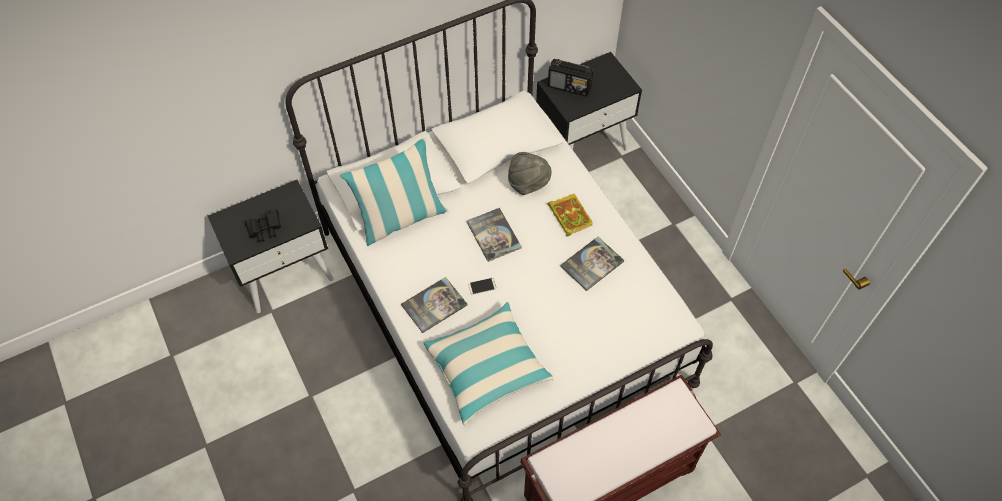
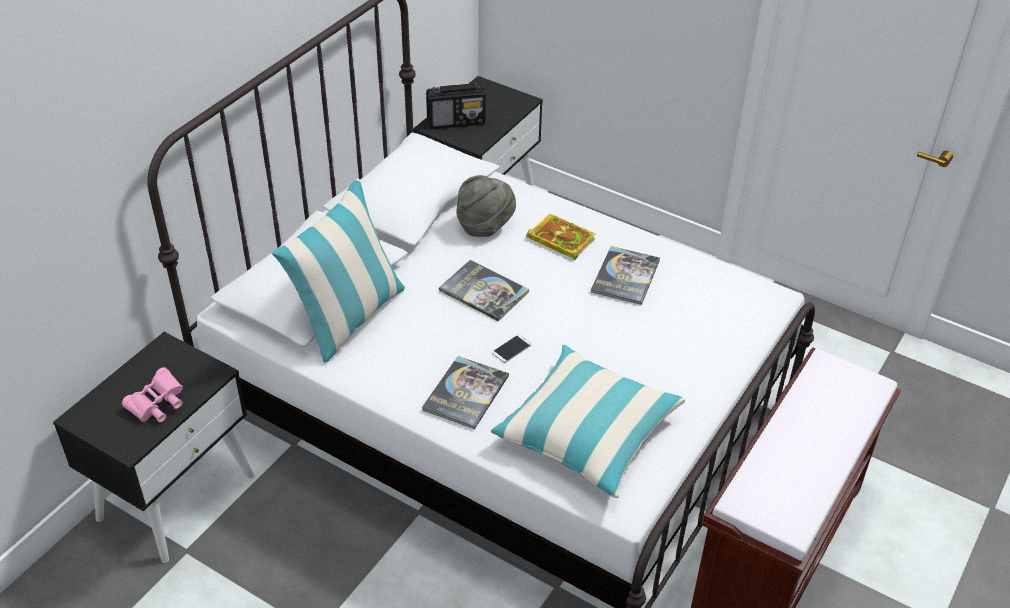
camera: 30 degrees left, 15 degrees down
(265, 230) = (158, 406): black binoculars -> pink binoculars

